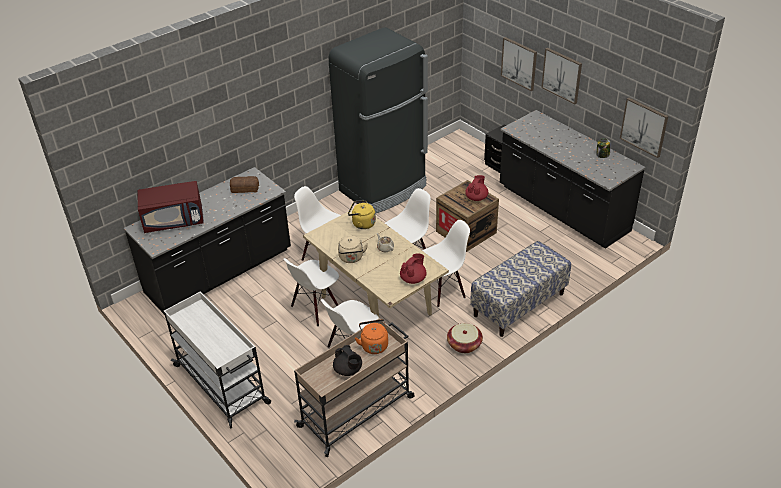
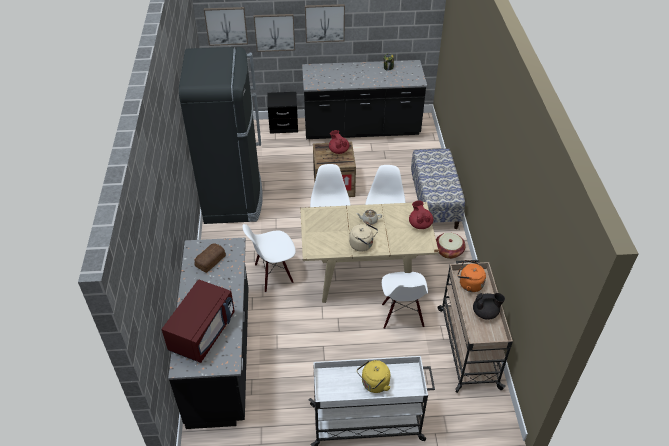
camera: 55 degrees left, 5 degrees up
(315, 308) = (332, 313): white chair -> none
(362, 224) = (326, 218): yellow kettle -> yellow kettle (374, 384)
(644, 127) = (413, 29): picture -> picture (226, 26)

